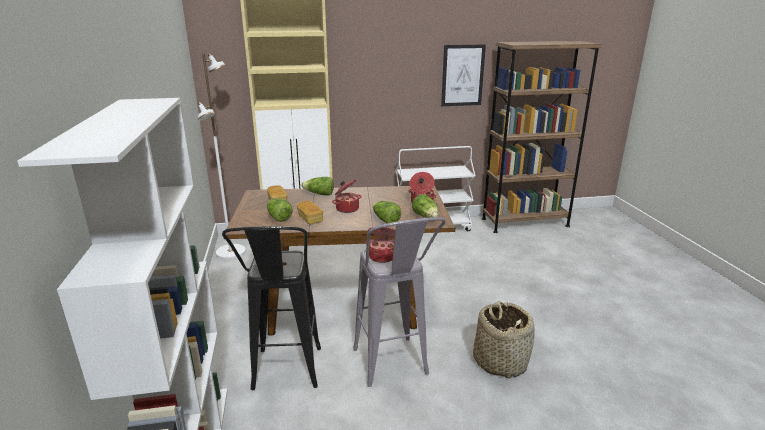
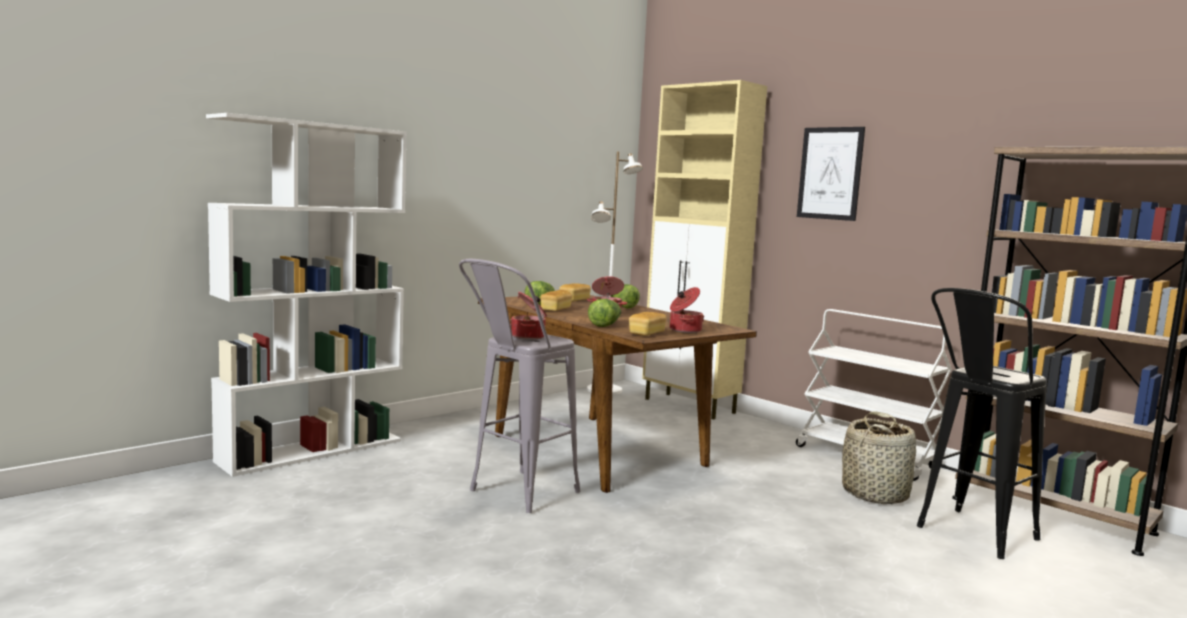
camera: 55 degrees right, 15 degrees down
(286, 377) = (443, 456): black stool -> black stool (968, 537)
(426, 217) = (647, 333): lettuce -> bread
(462, 75) = (961, 208): picture -> picture (830, 173)
(500, 361) = (610, 550): basket -> basket (875, 494)

